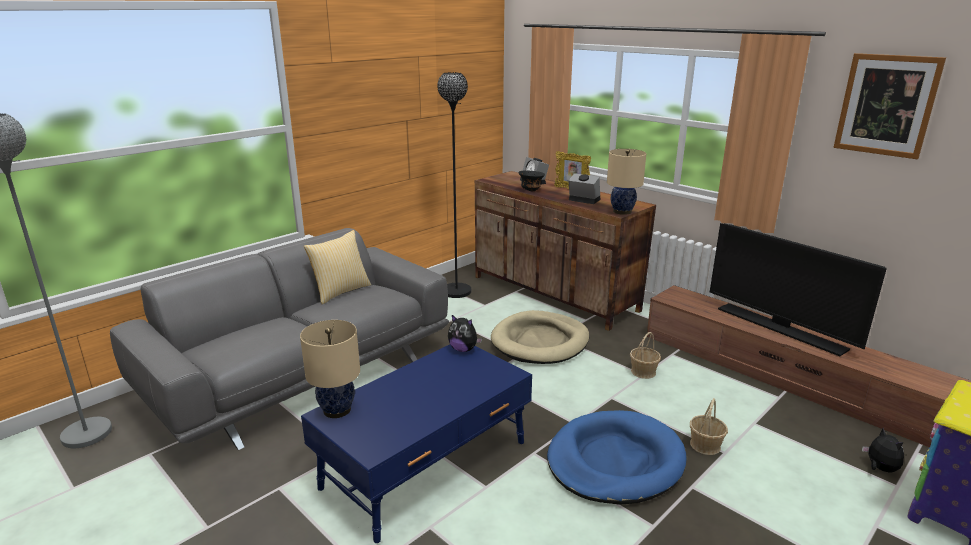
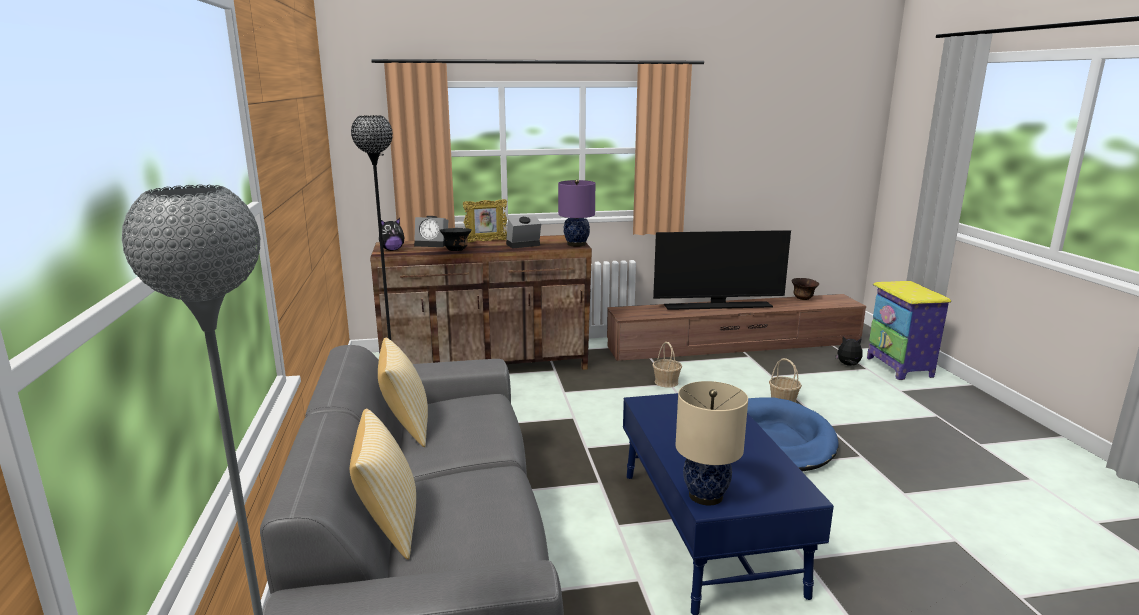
camera: 55 degrees left, 5 degrees down
(234, 327) = (389, 526): none -> pillow
(463, 349) = (648, 402): plush toy -> plush toy (392, 250)
(540, 341) = (563, 401): beige dog bed -> none
(622, 211) = (576, 244): beige table lamp -> purple table lamp
(886, 105) = (742, 115): picture -> none
(914, 368) = (803, 299): none -> brown bowl

